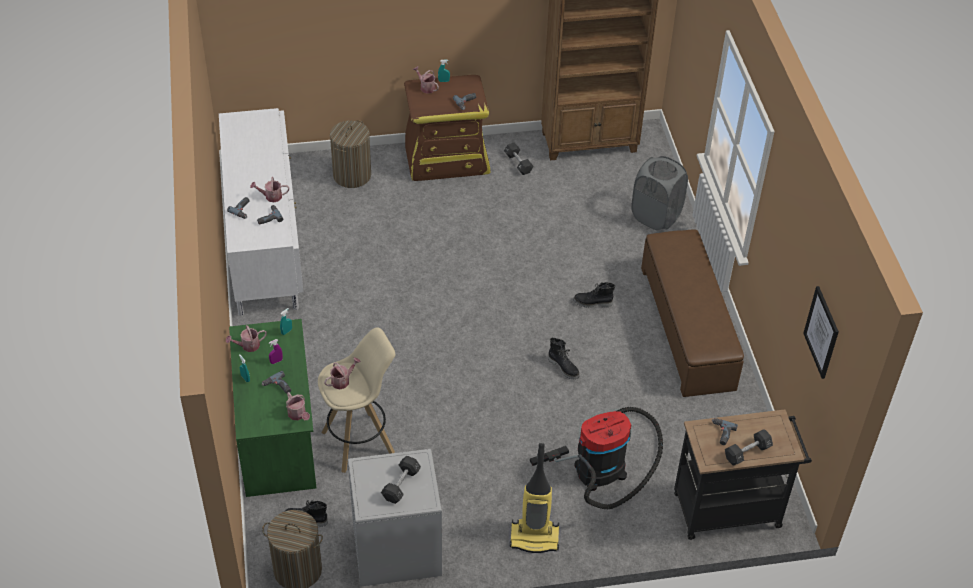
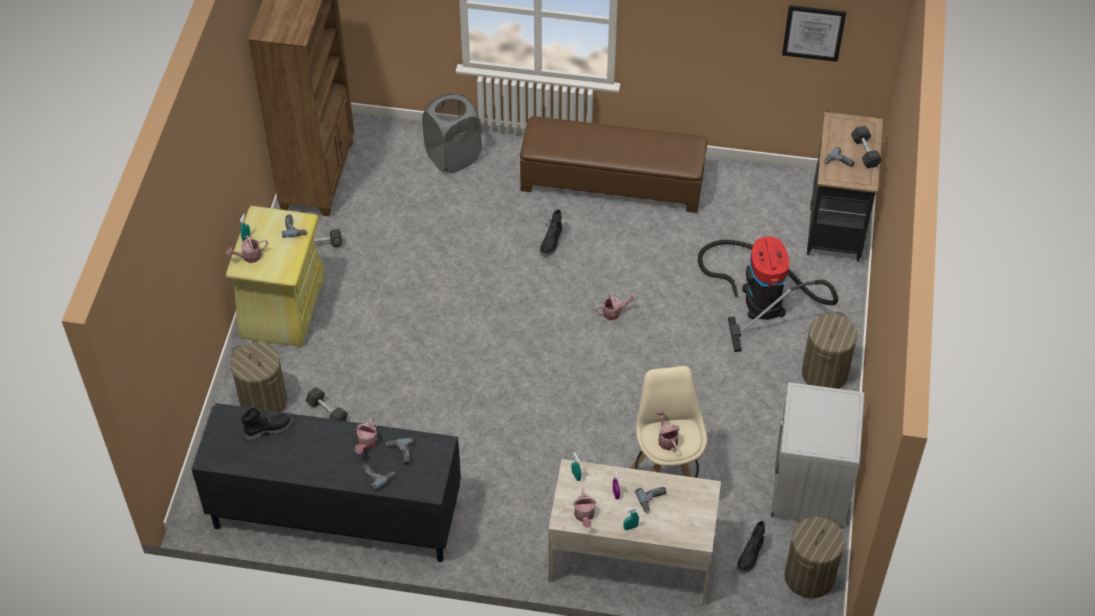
camera: 70 degrees left, 5 degrees up
(265, 242) = (336, 511): white cabinet -> black cabinet
(278, 435) = (631, 558): green desk -> beige desk
(298, 415) = (697, 489): watering can -> watering can (614, 312)
(401, 484) = (825, 416): black dumbbell -> black dumbbell (327, 412)
(448, 160) = (284, 305): brown nightstand -> yellow nightstand
(535, 537) = (824, 373): vacuum cleaner -> laundry basket
(564, 367) = (627, 291): black boot -> black boot (268, 429)

